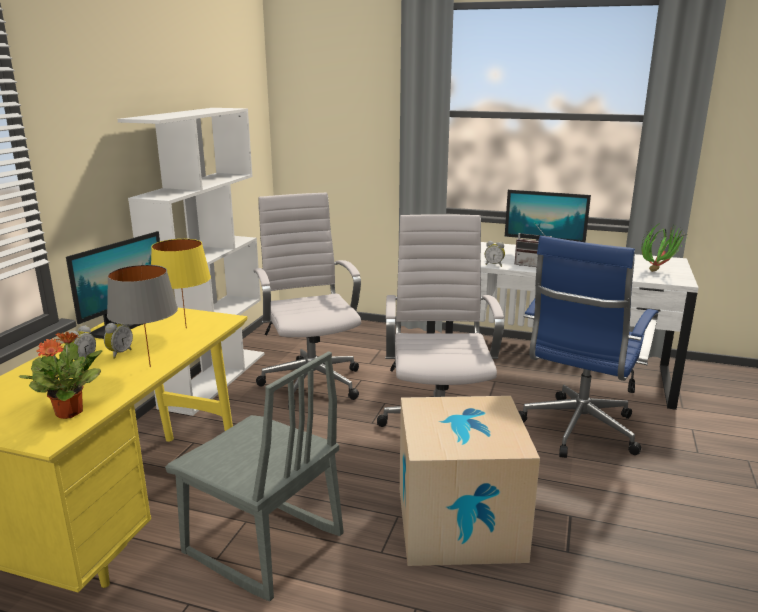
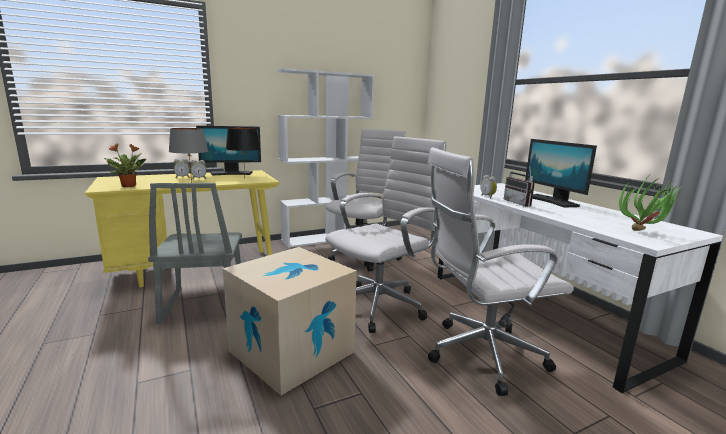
camera: 45 degrees right, 5 degrees down
(185, 328) = (244, 178): yellow table lamp -> black table lamp
(577, 432) = (479, 355): blue office chair -> white office chair

